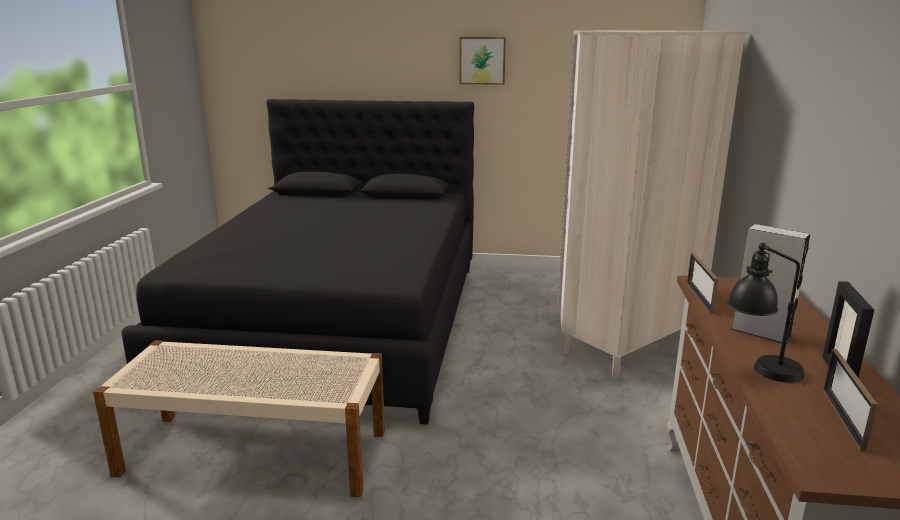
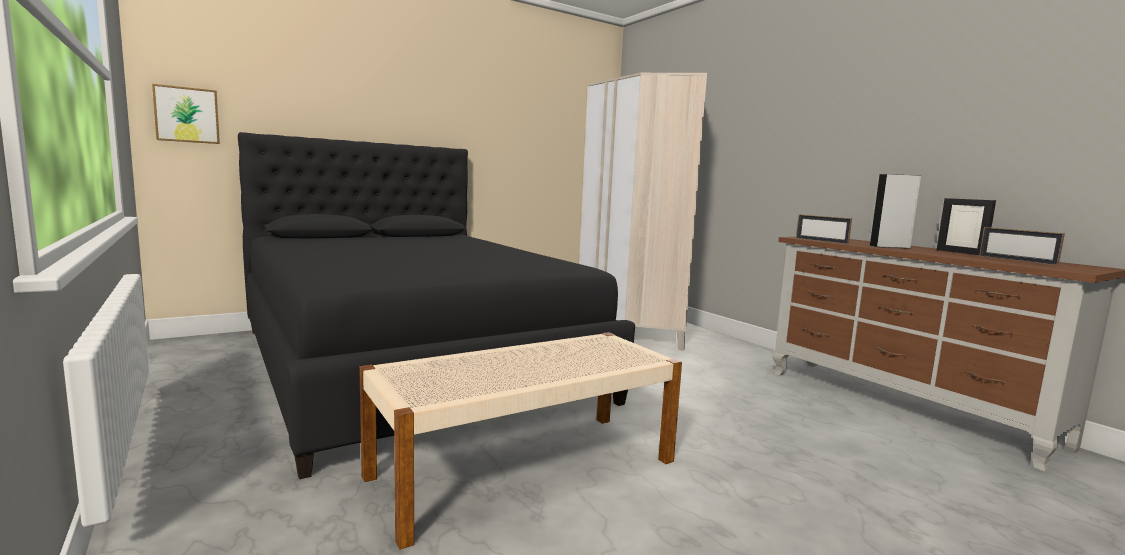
camera: 40 degrees left, 10 degrees down
(482, 60) = (469, 113): picture -> picture (187, 115)
(760, 372) = (943, 254): black table lamp -> none

